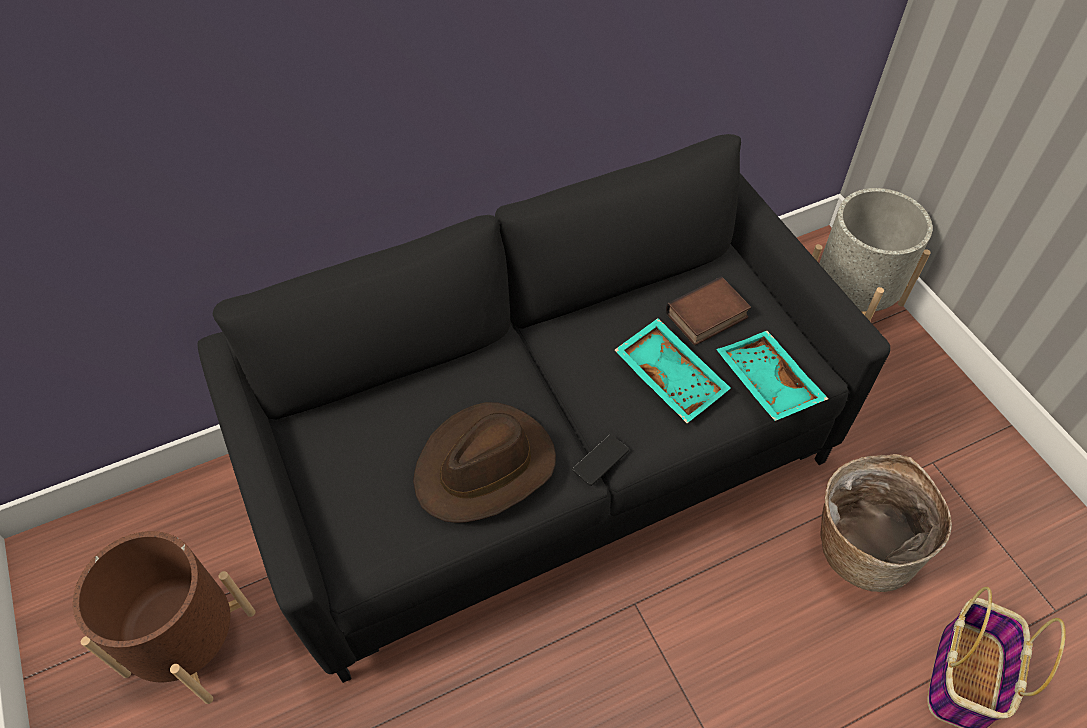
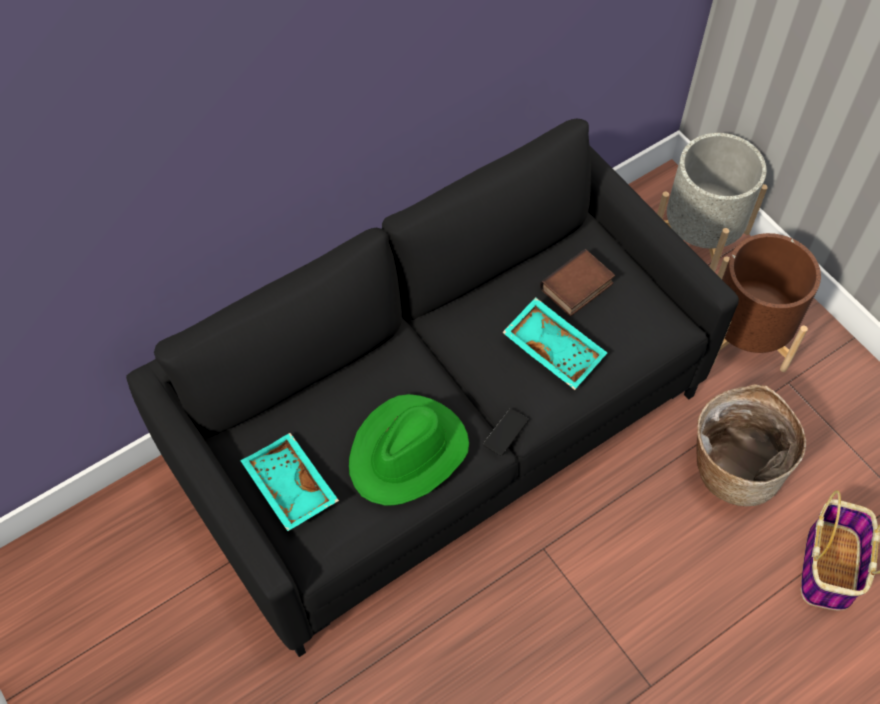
camera: 10 degrees left, 5 degrees up
(190, 642) = (151, 644): brown planter -> brown planter (746, 335)
(485, 467) = (408, 453): brown hat -> green hat
(765, 383) = (636, 343): turquoise tray -> turquoise tray (288, 487)

